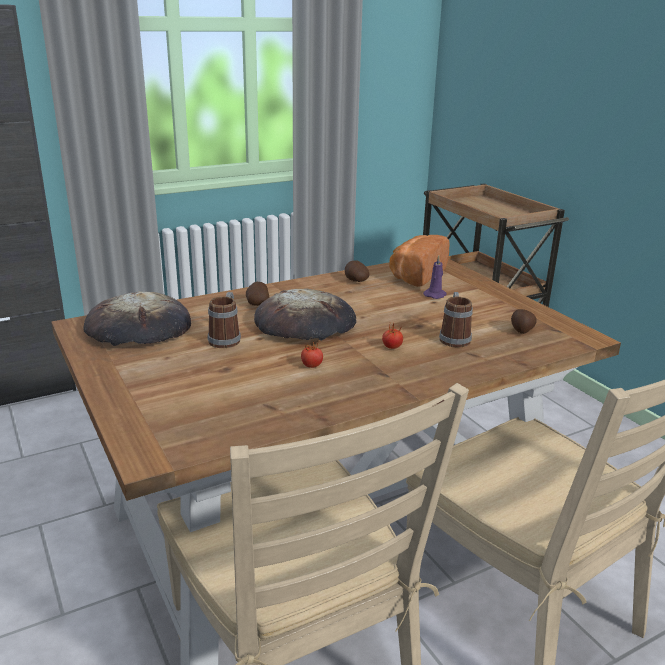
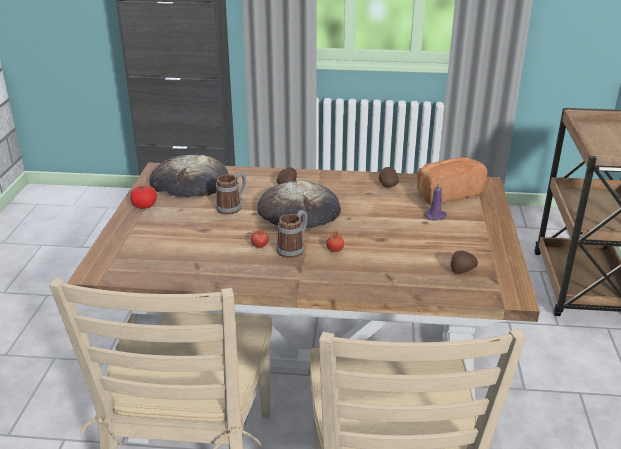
camera: 35 degrees right, 5 degrees up
(113, 366) = (144, 206): none -> tomato
(454, 338) = (394, 258): mug -> mug (294, 248)

